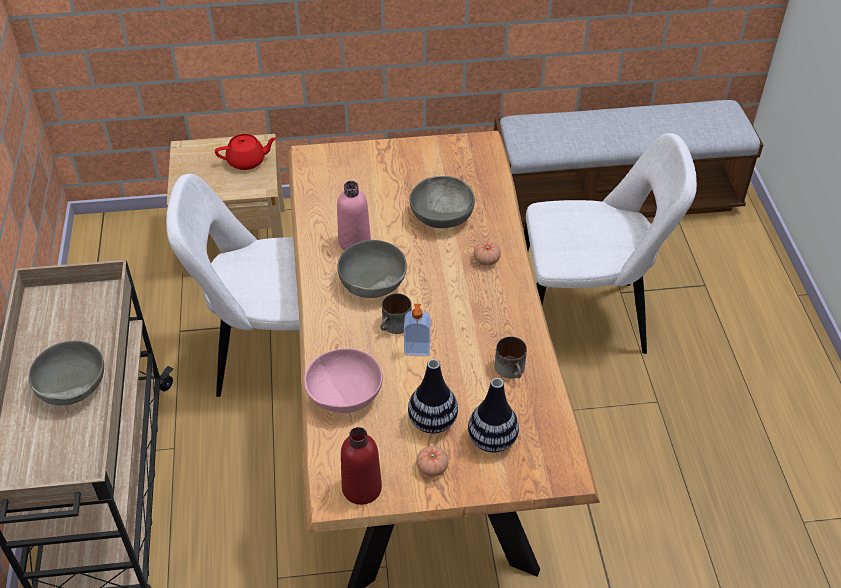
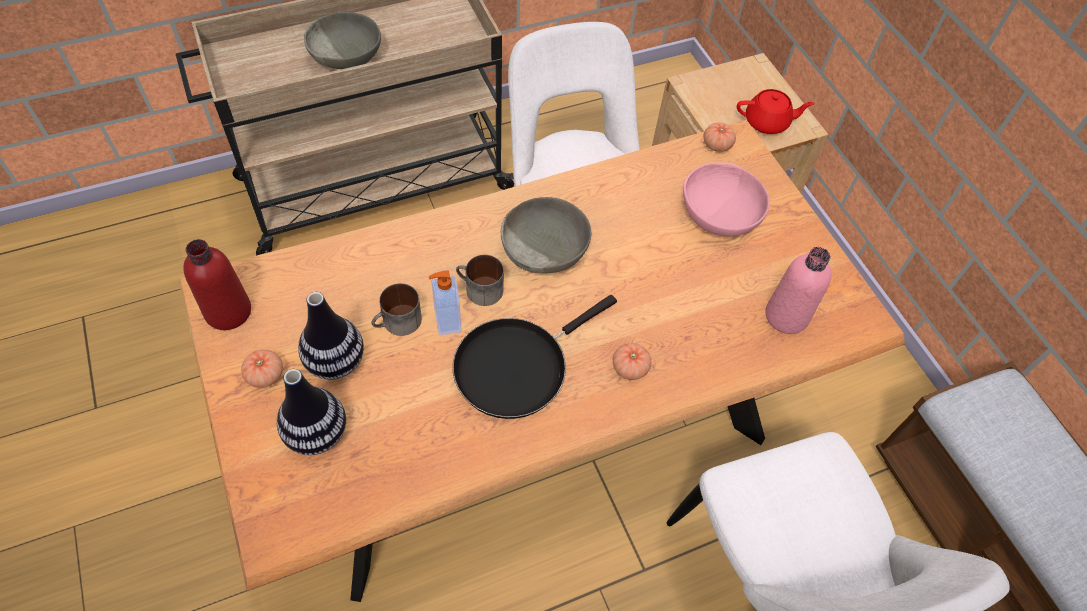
camera: 70 degrees right, 10 degrees up
(247, 161) = (767, 122): red teapot -> red teapot turned 60 degrees counterclockwise
(309, 167) = (717, 145): none -> tomato
(345, 395) = (359, 265): pink bowl -> pink bowl (718, 216)
(354, 242) = (606, 218): pink bottle -> pink bottle (786, 316)
(441, 216) = (691, 298): grey bowl -> none
(468, 317) = (517, 366): none -> black frying pan
(512, 370) = (439, 436): mug -> mug (398, 323)

